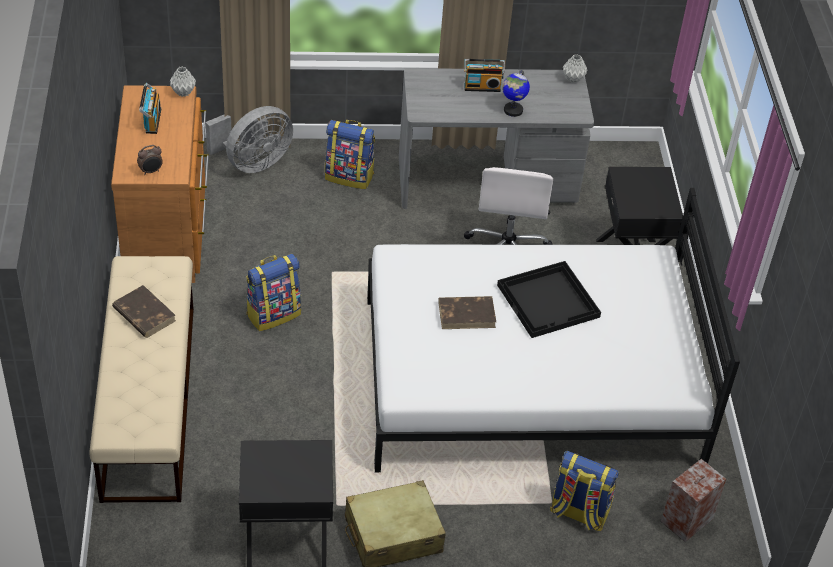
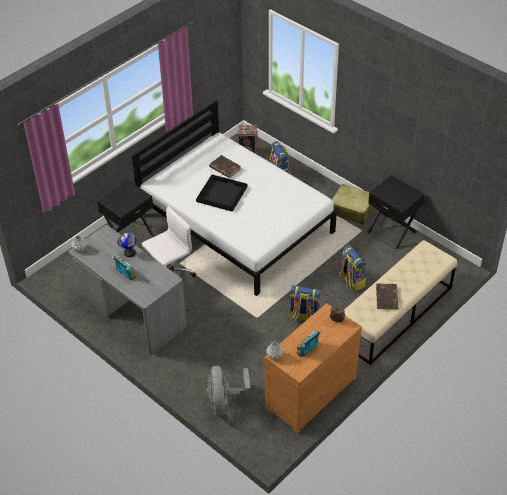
camera: 130 degrees left, 0 degrees up
(252, 163) = (225, 403): grey fan -> grey fan turned 105 degrees counterclockwise
(349, 176) = (188, 360): backpack -> backpack (351, 281)
(467, 314) = (258, 210): brown book -> brown book (224, 168)

